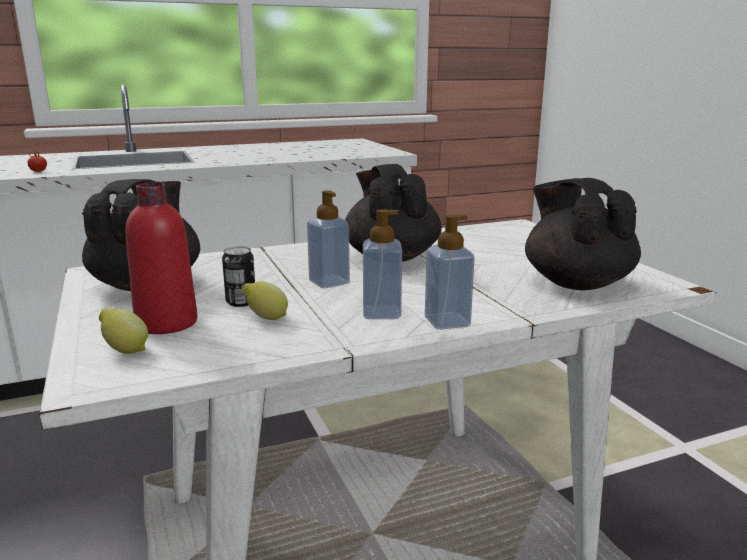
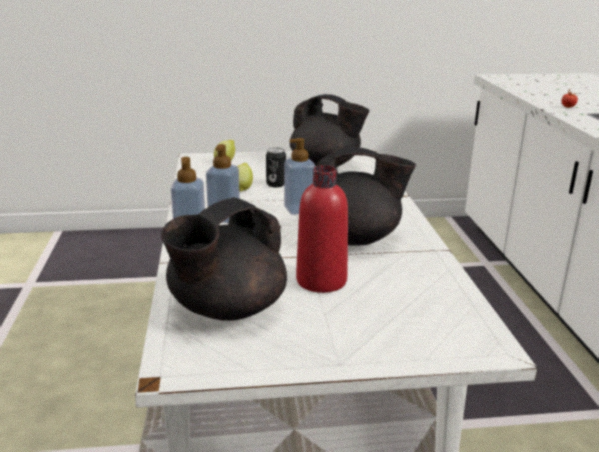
camera: 105 degrees right, 5 degrees up
(166, 323) = (255, 169): red bottle -> red bottle (321, 281)
(576, 283) = (226, 309): black teapot -> black teapot turned 135 degrees clockwise

